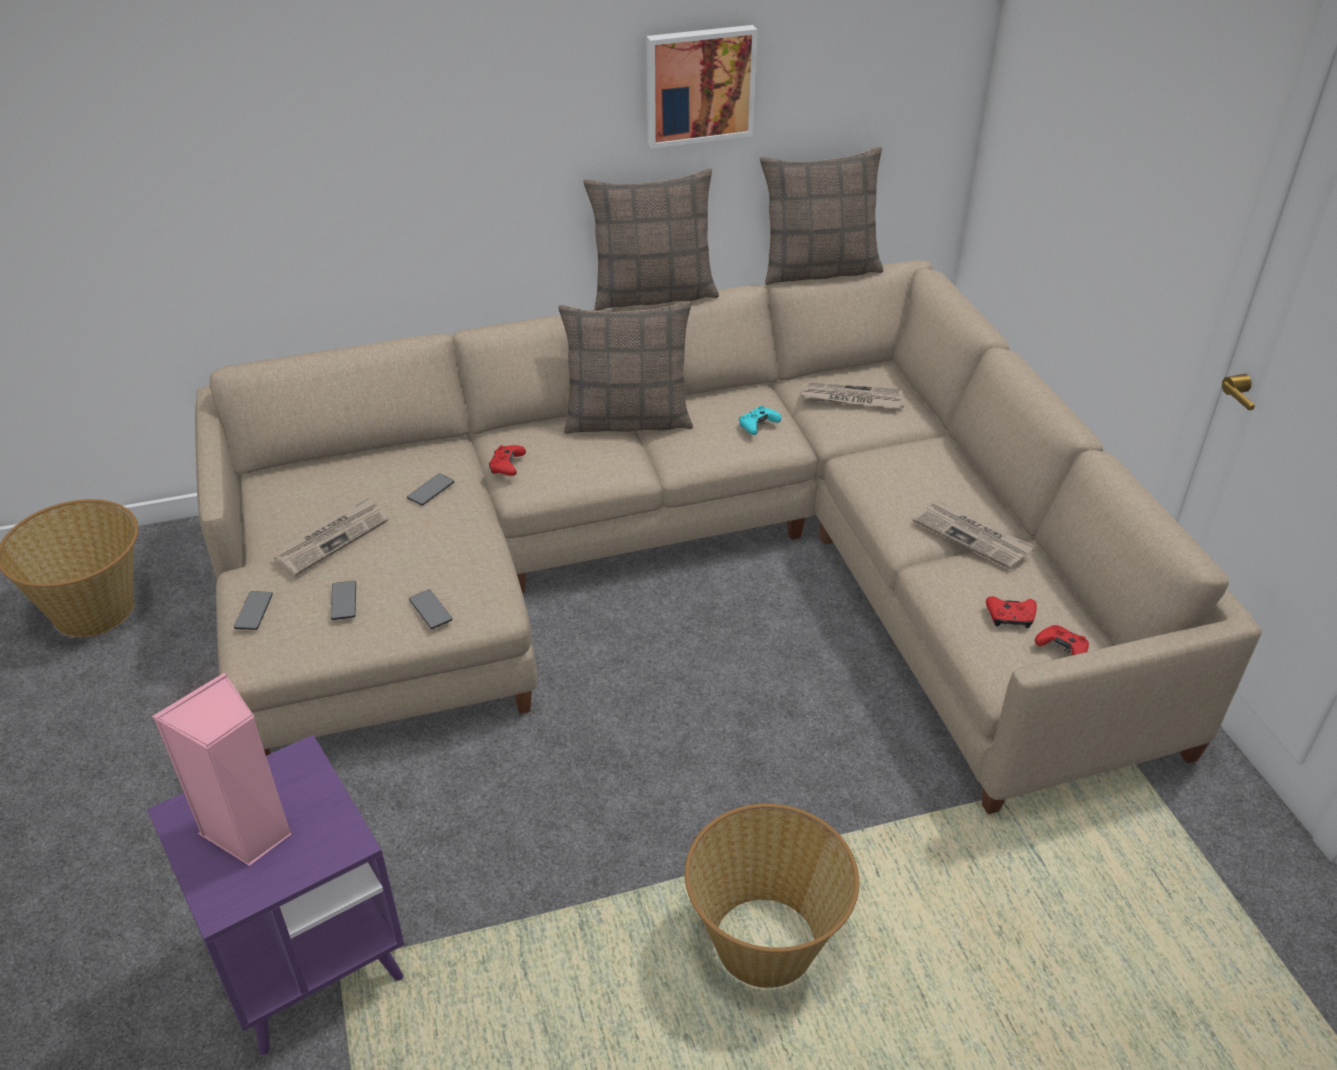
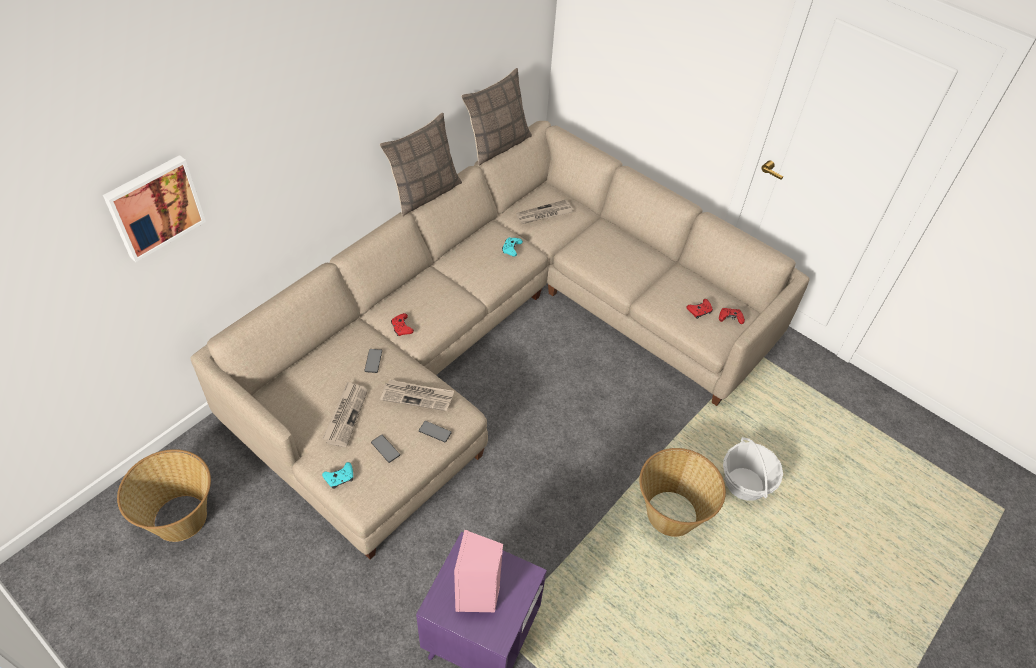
camera: 35 degrees left, 10 degrees up
(253, 611) = (340, 478): phone -> turquoise game controller
(628, 419) = (441, 271): pillow -> none
(699, 85) = (430, 67): picture -> picture (154, 206)
(945, 964) = (744, 484): none -> basket
(972, 536) = (655, 274): newspaper -> newspaper (417, 396)

